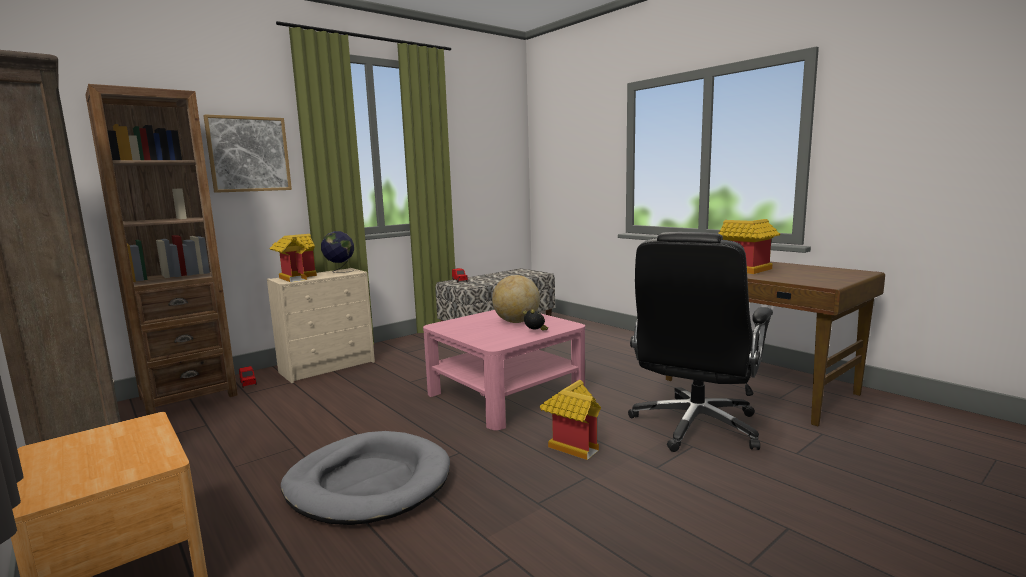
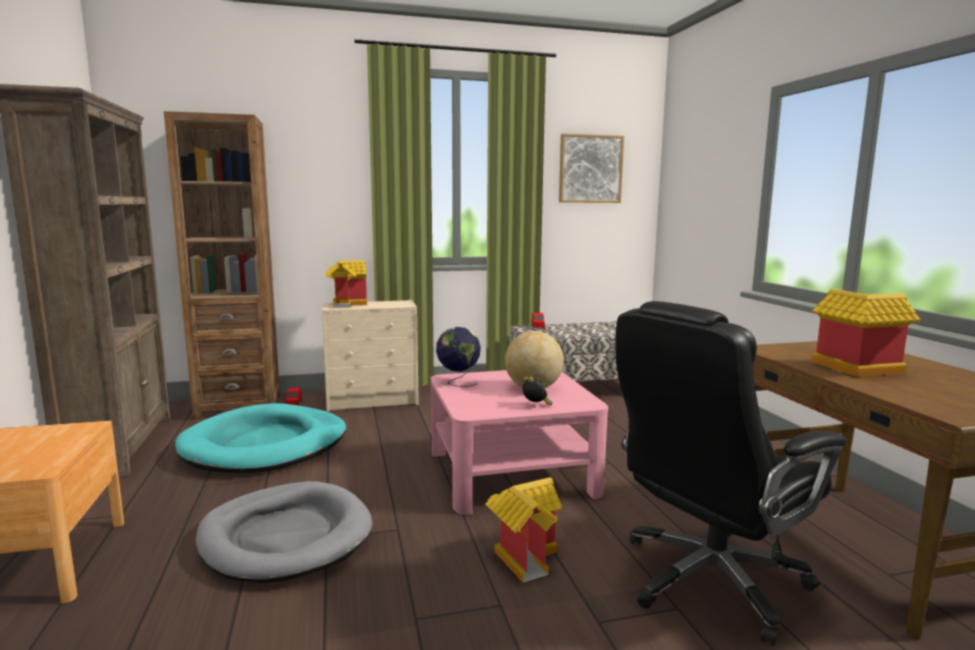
camera: 25 degrees right, 0 degrees up
(249, 154) = (321, 176): picture -> picture (590, 169)
(260, 421) = (266, 445): none -> turquoise dog bed
(340, 271) = (394, 302): globe -> globe (458, 382)

